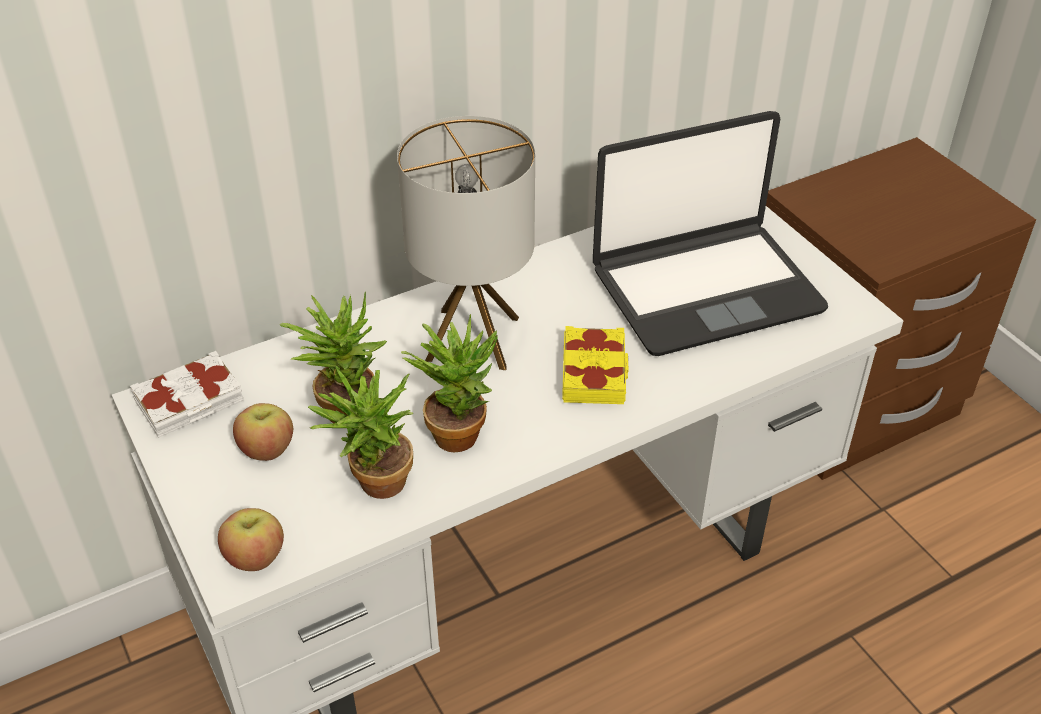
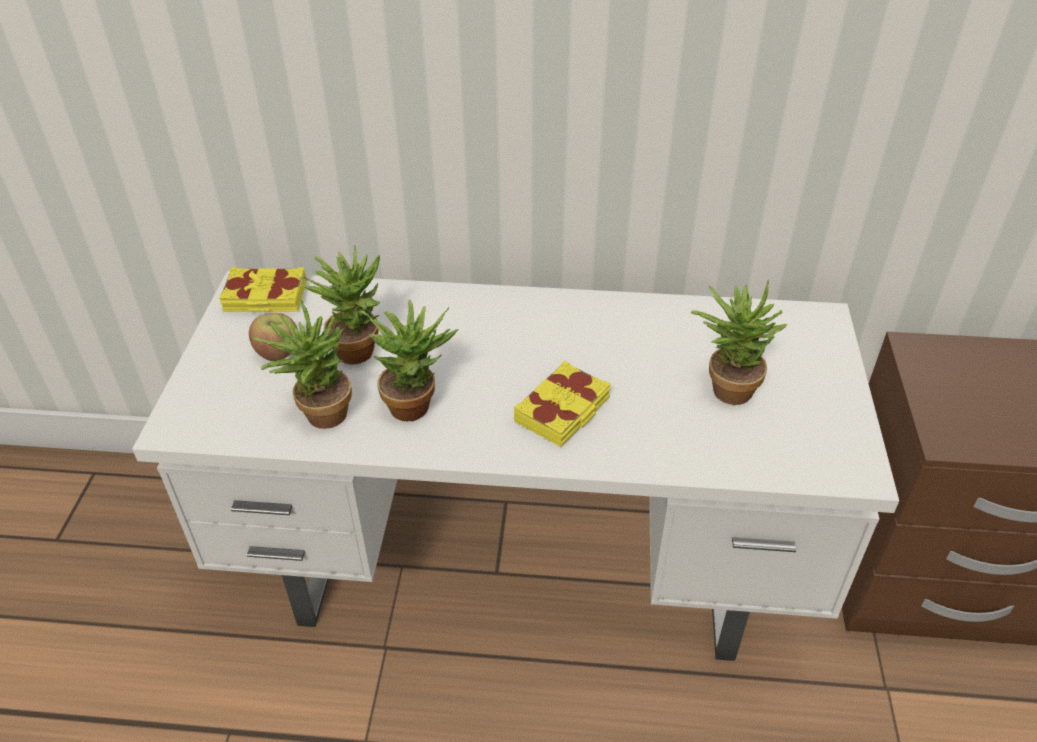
camera: 35 degrees right, 0 degrees up
(190, 402) = (265, 297): white book -> yellow book
(255, 557) = (196, 423): apple -> none
(473, 338) = (496, 340): table lamp -> none
(705, 289) = (726, 386): laptop -> potted plant

